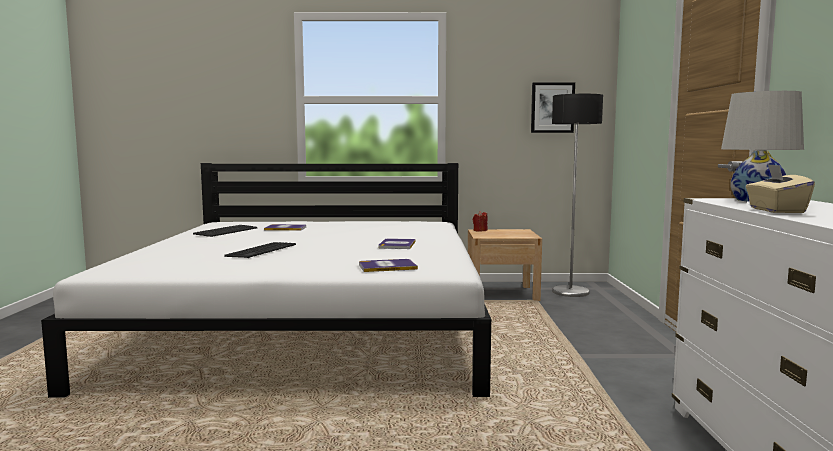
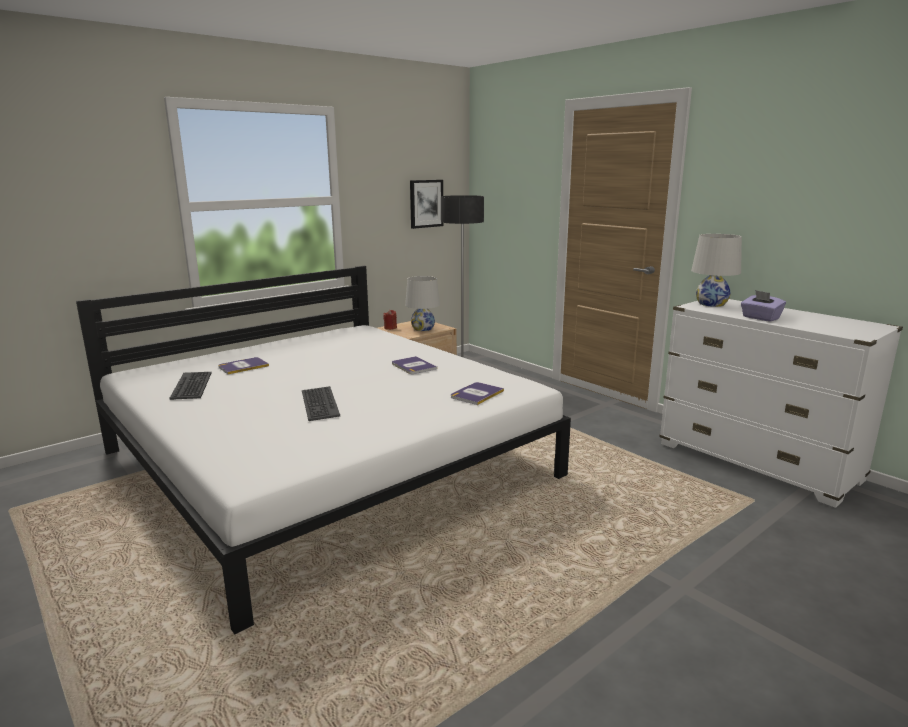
camera: 40 degrees left, 10 degrees up
(507, 234) = (422, 328): none -> white table lamp
(776, 210) = (760, 318): beige tissue box -> purple tissue box

